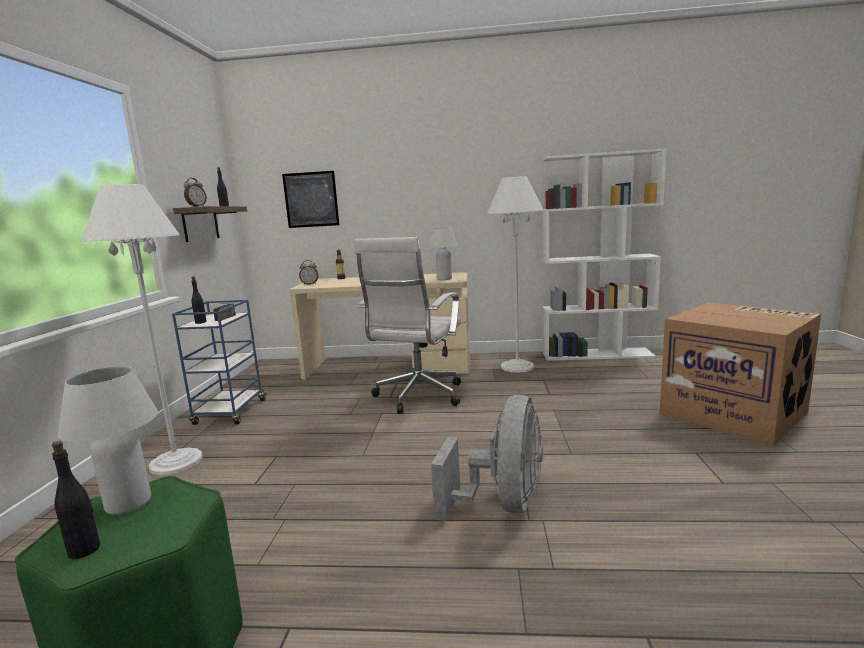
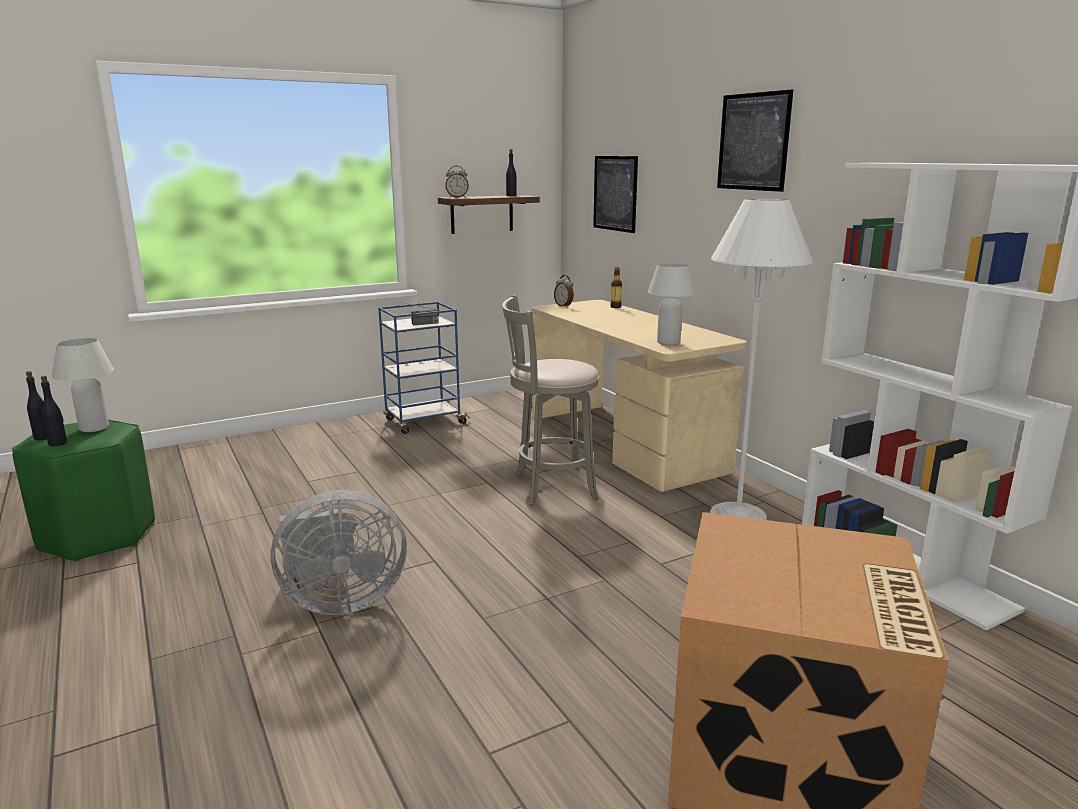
camera: 55 degrees right, 5 degrees up
(176, 462) = (322, 441): white floor lamp -> none
(201, 322) = (402, 322): black bottle -> black bottle (58, 443)
(417, 397) = (550, 486): white office chair -> grey stool
(445, 154) = (753, 142): none -> picture

